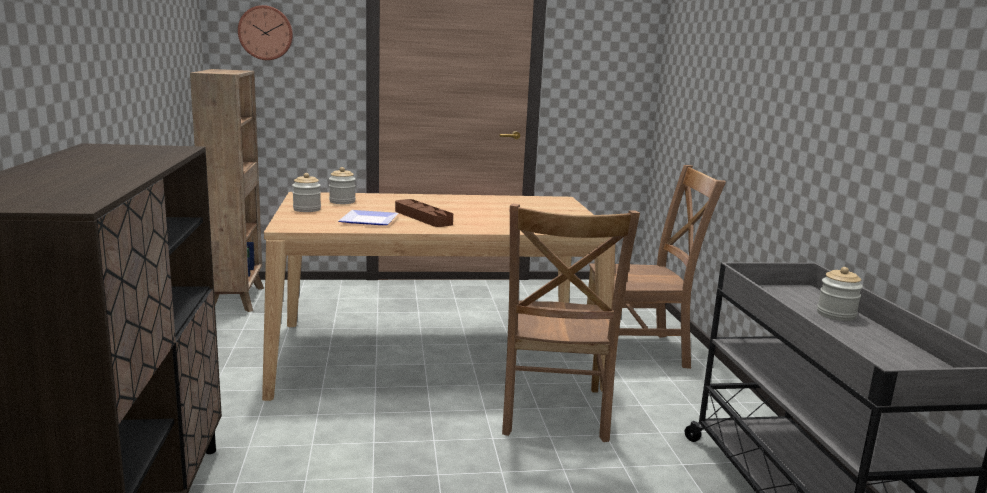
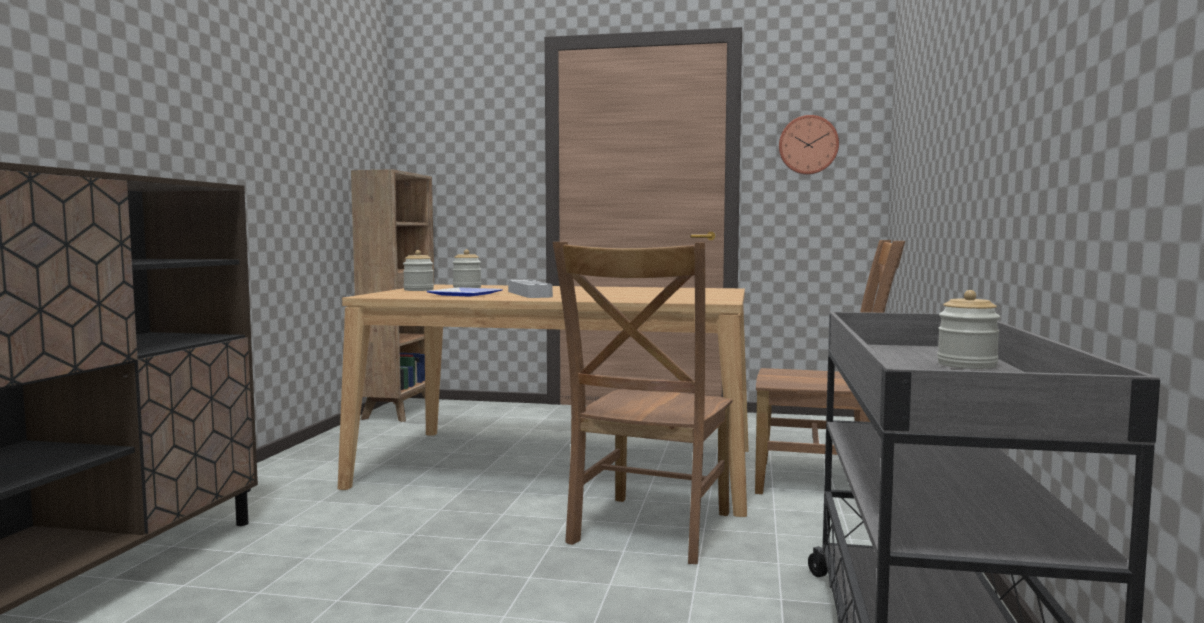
camera: 20 degrees right, 10 degrees down
(266, 33) = (448, 140): wall clock -> wall clock (808, 145)
(423, 217) = (529, 294): brown tray -> grey tray

